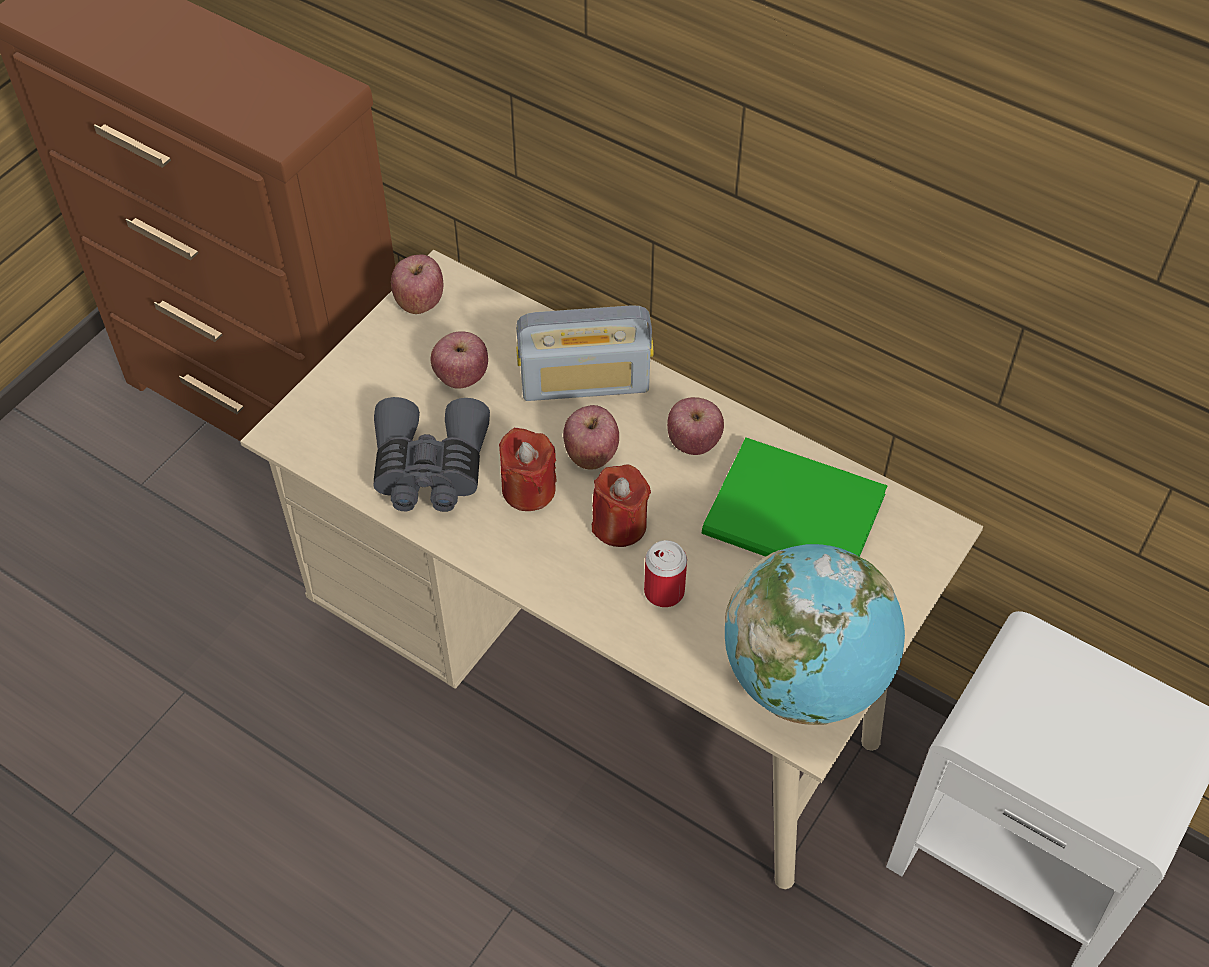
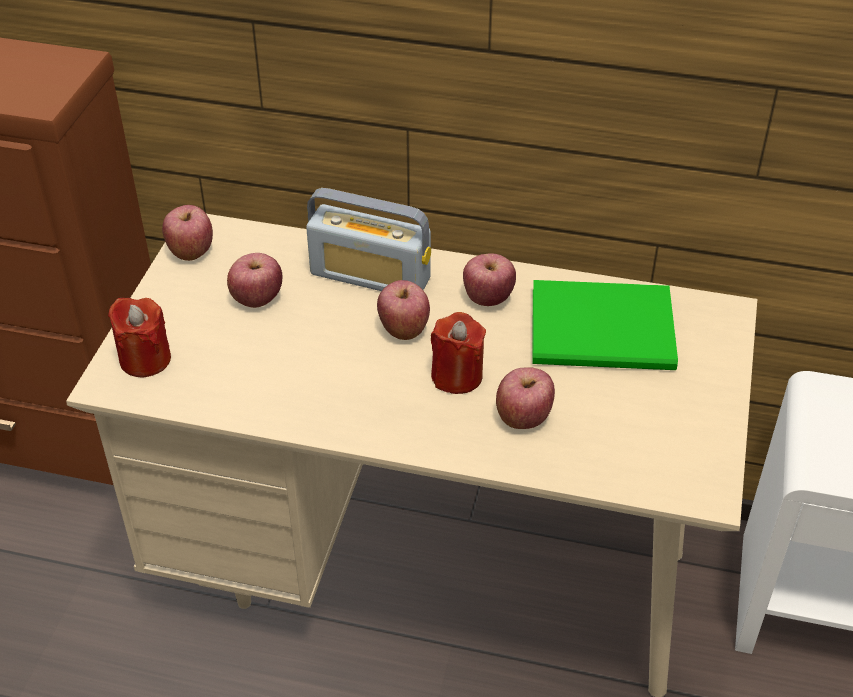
camera: 20 degrees left, 10 degrees down
(430, 469) = (262, 377): grey binoculars -> none
(528, 489) = (361, 370): red candle -> red candle (145, 359)
(585, 382) = (370, 276): radio -> radio turned 45 degrees clockwise
(664, 591) = (523, 417): can -> apple
(805, 678) = (681, 450): globe -> none

